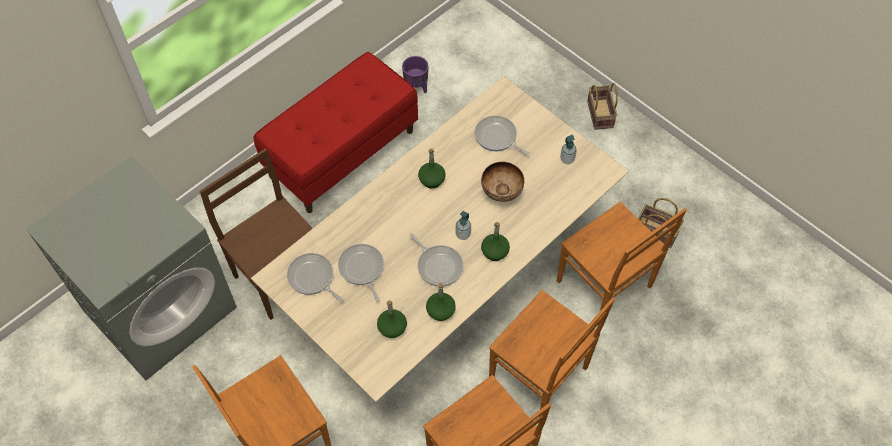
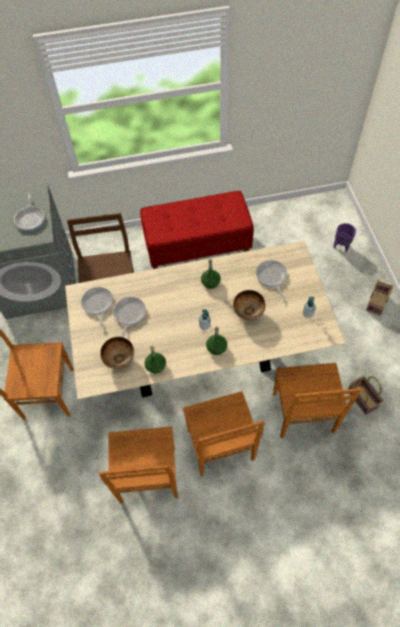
camera: 35 degrees right, 0 degrees up
(392, 328) = (120, 360): green bottle -> bowl
(416, 88) = (268, 230): purple planter -> purple planter (341, 246)
(438, 265) = (175, 337): frying pan -> frying pan (30, 218)

